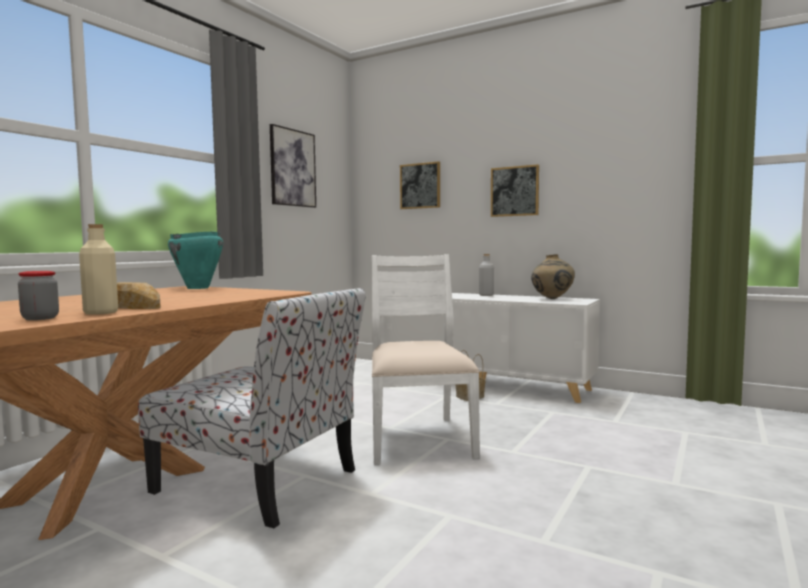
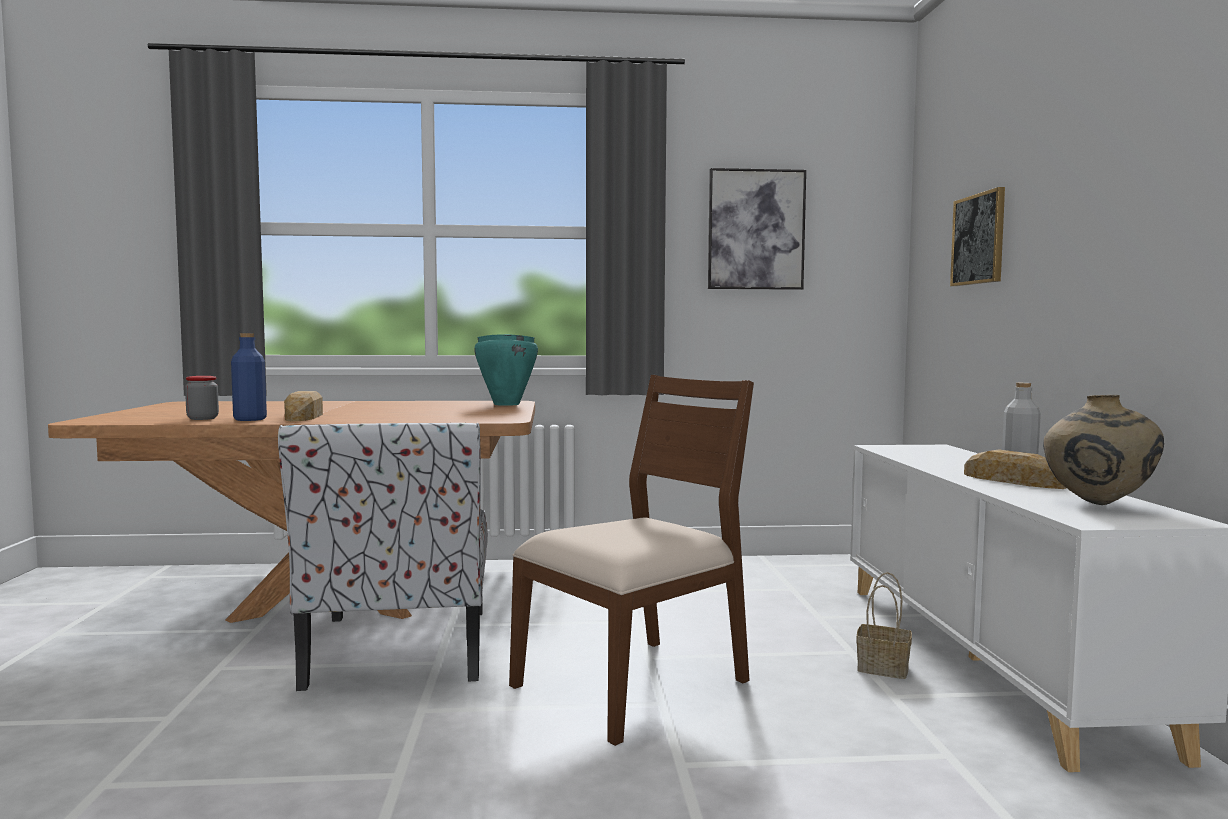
camera: 55 degrees right, 0 degrees up
(101, 312) = (250, 419): beige bottle -> blue bottle
(418, 438) = (635, 684): white chair -> brown chair
(499, 297) = (1013, 480): none -> bread
(514, 191) = (1107, 240): picture -> none

